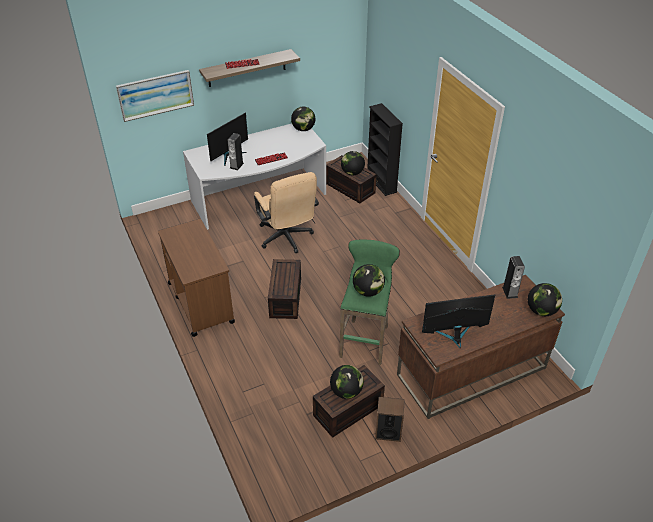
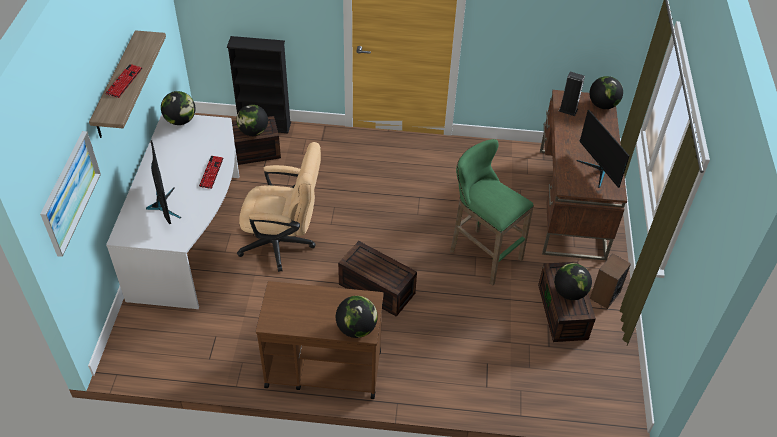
camera: 60 degrees left, 5 degrees up
(236, 165) = (192, 207): speaker -> none
(368, 291) = (502, 198): globe -> globe (356, 328)
(454, 335) = (598, 170): monitor -> monitor turned 45 degrees counterclockwise

